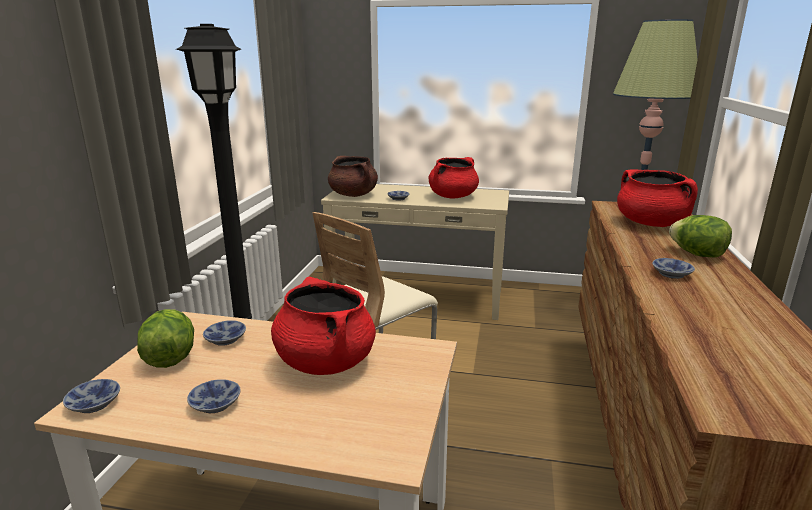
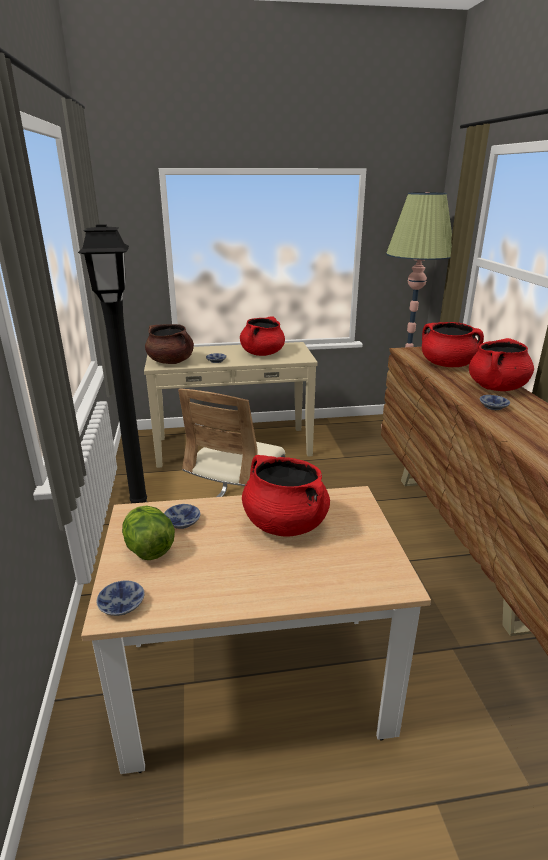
camera: 20 degrees left, 5 degrees up
(213, 404) = (228, 579): bowl -> none
(697, 254) = (496, 387): lettuce -> red cooking pot

